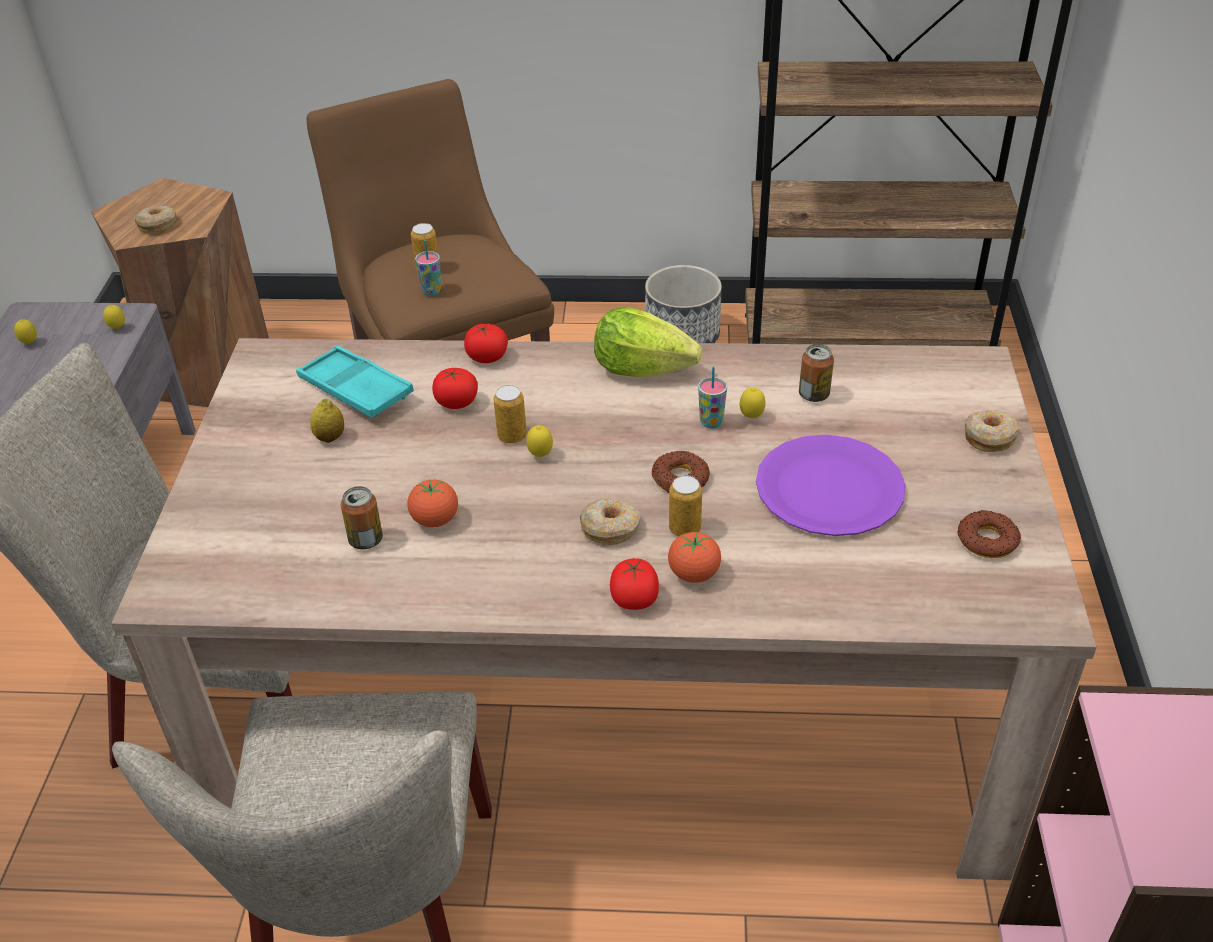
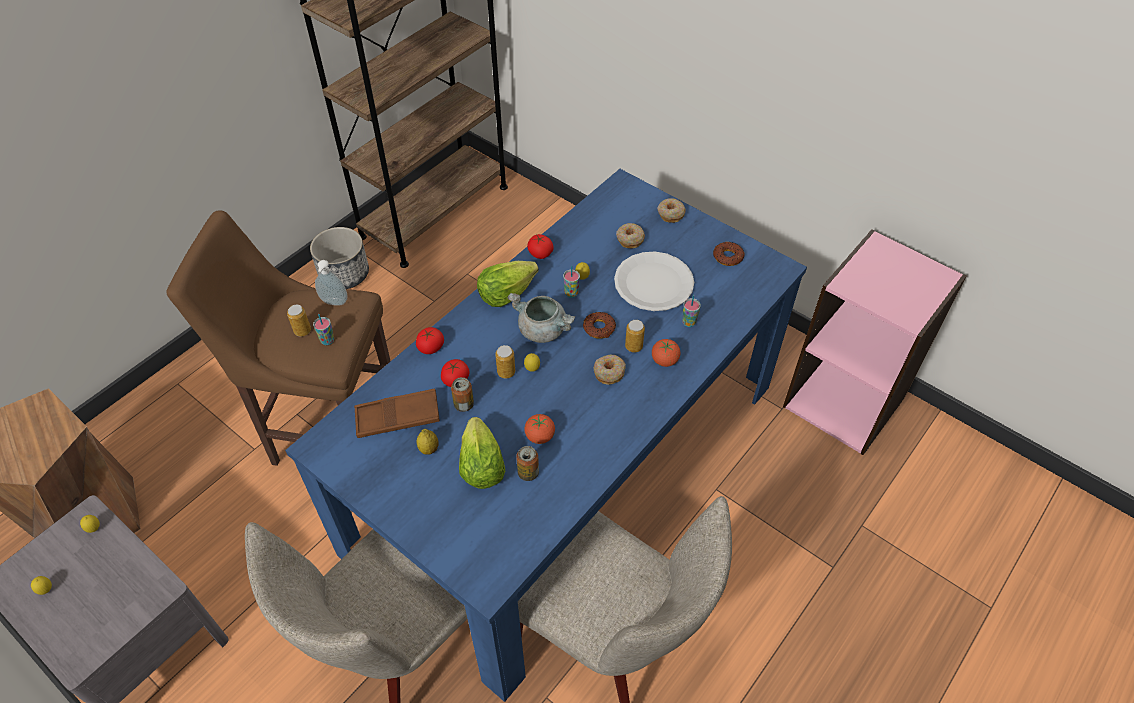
camera: 55 degrees left, 10 degrees up
(157, 224) = (35, 447): donut -> donut (629, 239)
(340, 494) = (481, 467): none -> lettuce
(355, 389) = (398, 417): turquoise tray -> brown tray
(491, 266) = (334, 303): none -> soap dispenser
(614, 706) = (567, 466): beige dining table -> blue dining table
(617, 430) = (543, 330): none -> grey cooking pot
(634, 599) = (662, 390): tomato -> tomato (540, 254)
(797, 563) = (689, 322): none -> cup
(814, 395) = (588, 248): can -> can (464, 404)
(830, 488) = (653, 283): purple plate -> white plate

